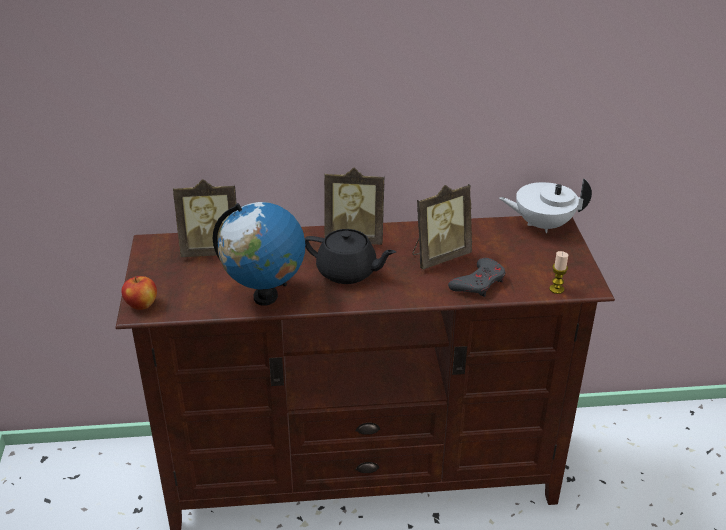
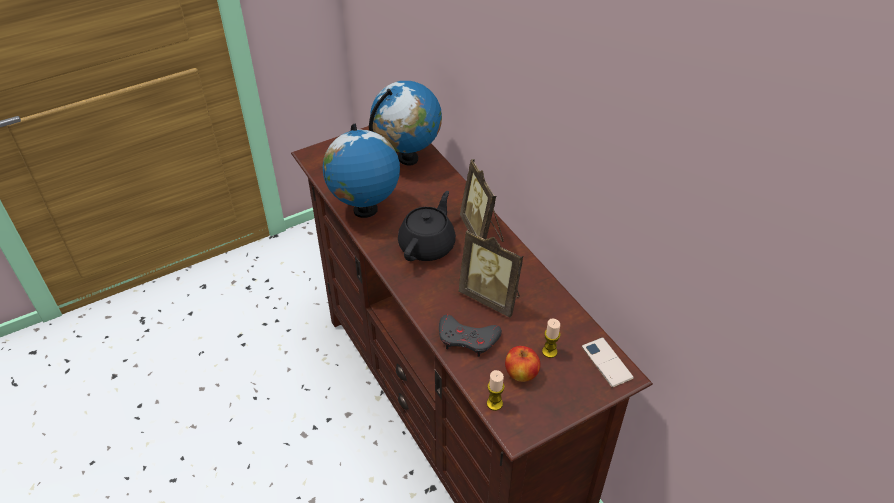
camera: 65 degrees right, 10 degrees up
(142, 305) = (320, 153): apple -> apple (521, 374)
(211, 250) = (408, 158): picture frame -> globe
(348, 272) = (428, 245): black teapot -> black teapot turned 150 degrees counterclockwise
(516, 246) = (549, 351): none -> candle
(542, 224) = (607, 362): white teapot -> phone

